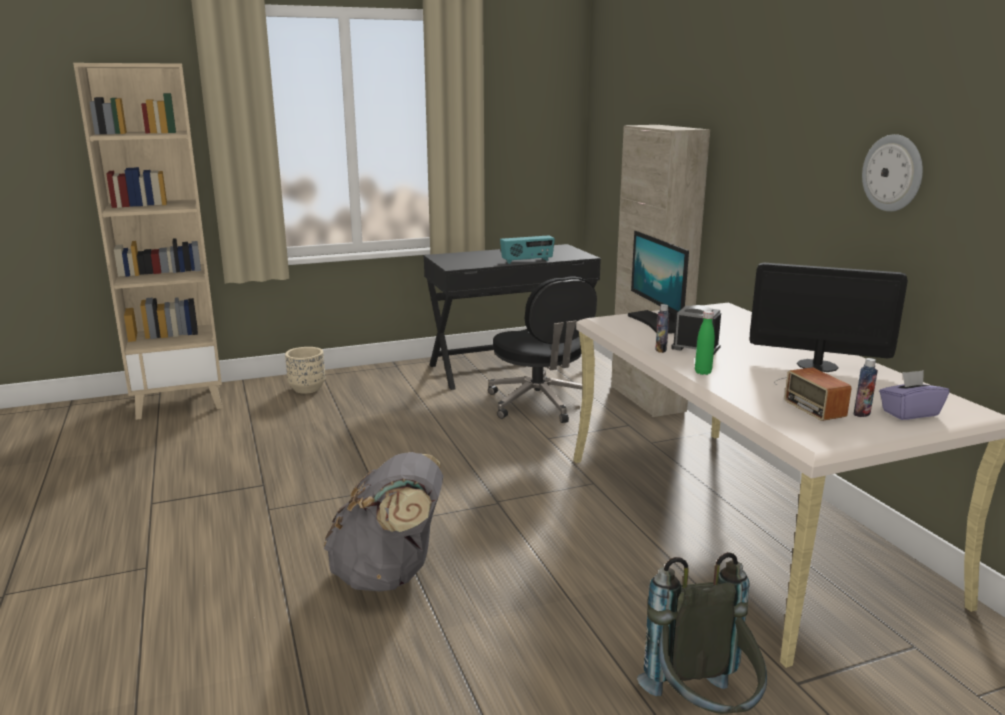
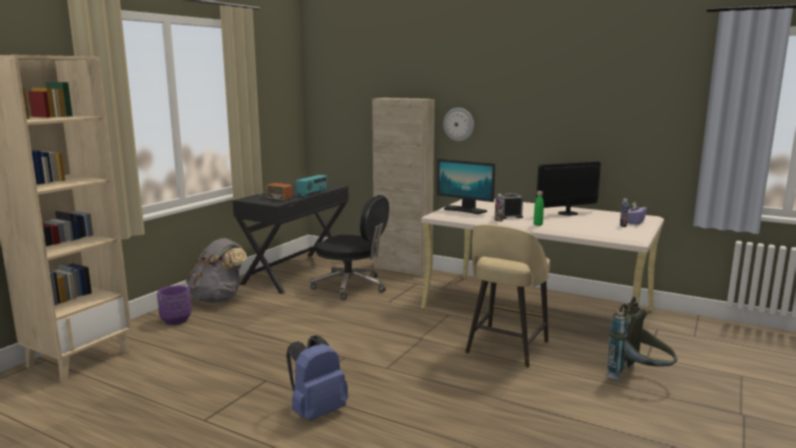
camera: 40 degrees left, 5 degrees down
(241, 541) = (316, 412): none -> blue backpack
(307, 388) = (176, 320): beige planter -> purple planter
(390, 574) = (432, 389): grey backpack -> grey backpack (219, 299)
(581, 562) = (506, 348): none -> beige stool
(811, 396) = (594, 224): radio -> radio (275, 195)
(893, 173) = (573, 115): wall clock -> wall clock (459, 124)

